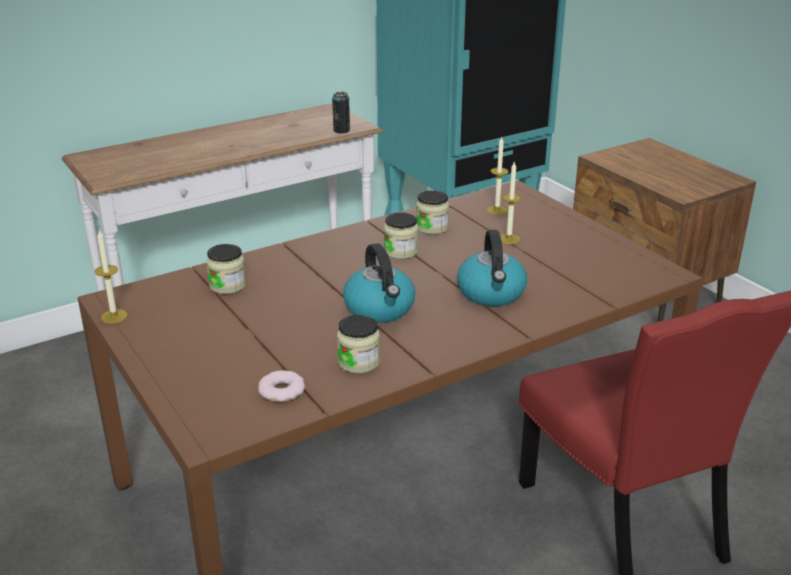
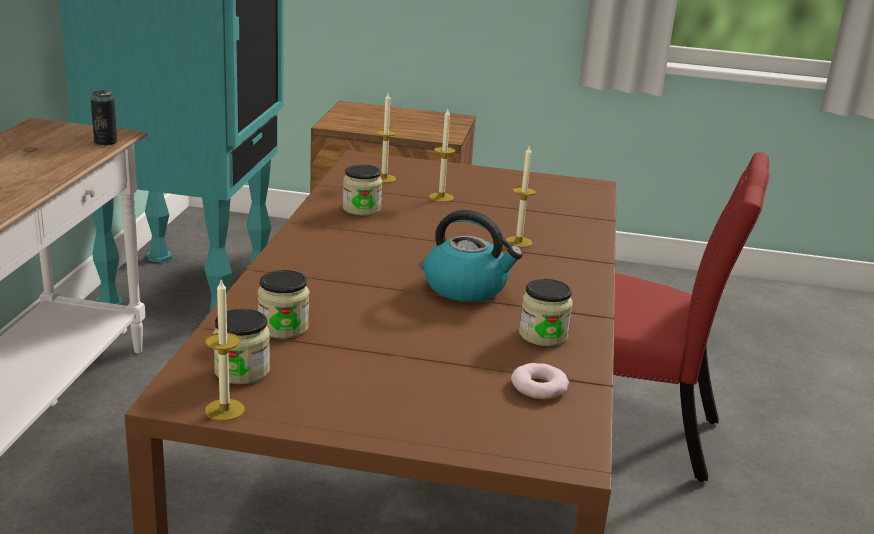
camera: 50 degrees left, 5 degrees down
(401, 251) = (379, 236): jar -> jar (242, 371)
(491, 293) = (518, 242): kettle -> candle

